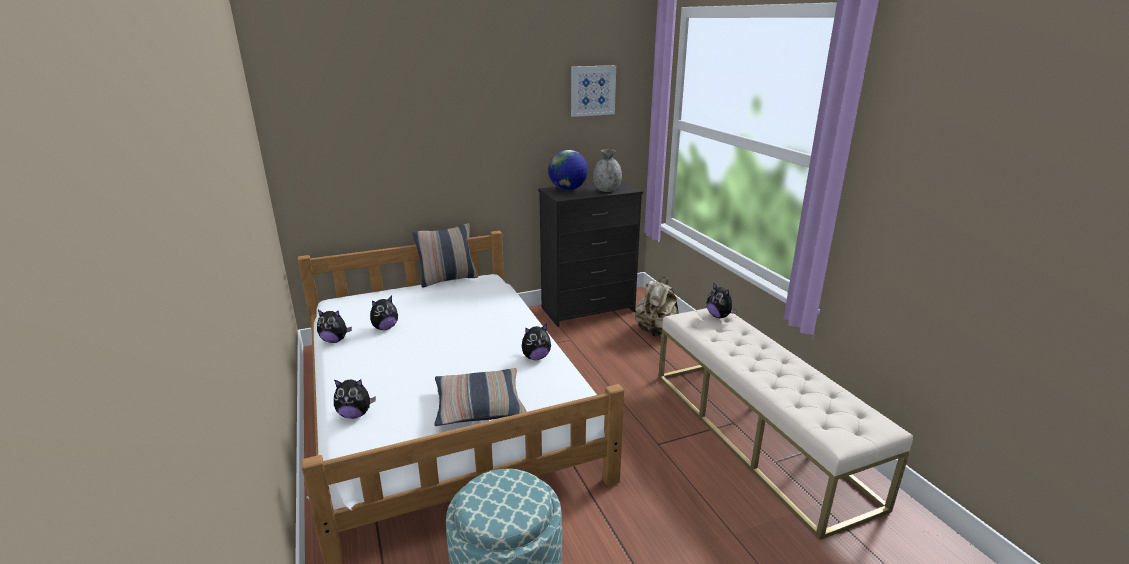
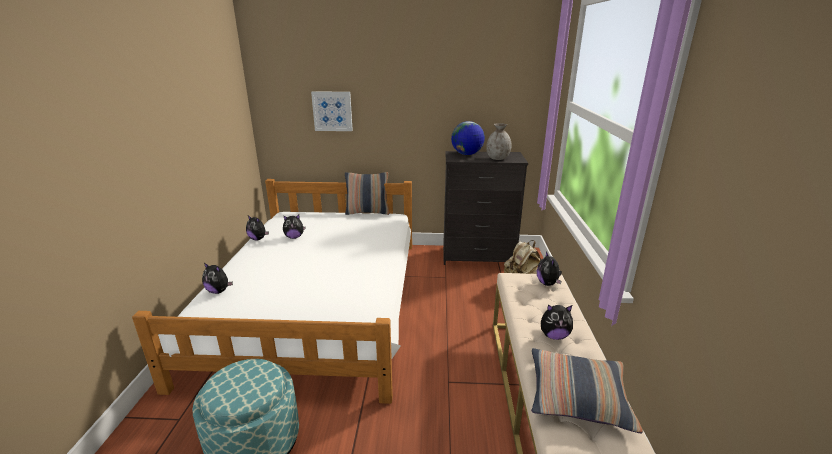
camera: 25 degrees right, 0 degrees up
(479, 406) = (296, 307): pillow -> pillow (578, 396)
(536, 357) = (370, 281): plush toy -> plush toy (554, 336)
(592, 90) = (500, 73): picture -> picture (332, 111)

